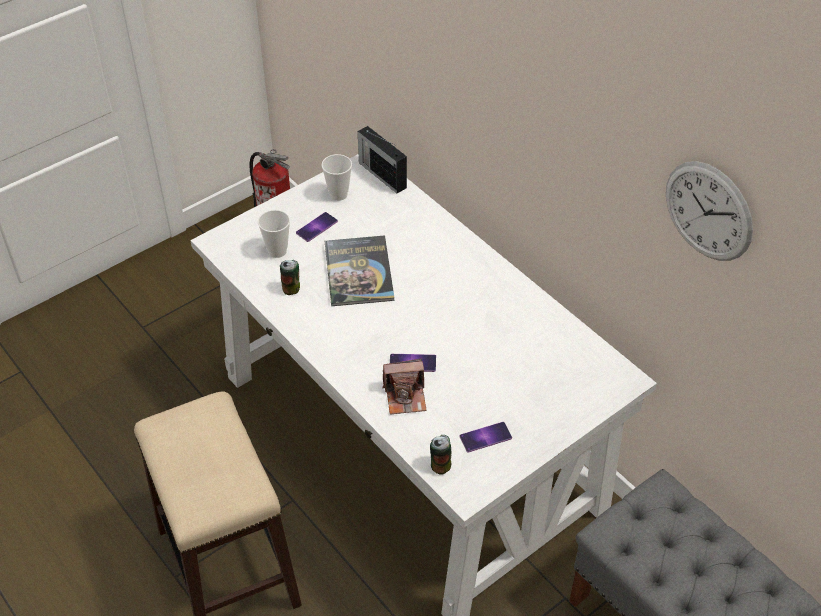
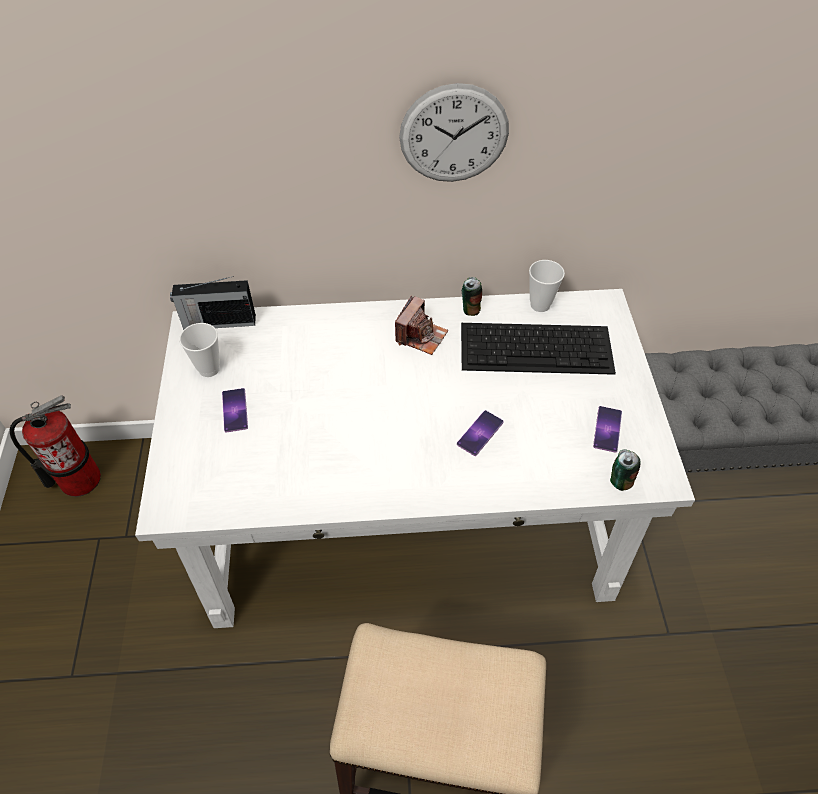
camera: 55 degrees left, 5 degrees up
(277, 251) = (234, 461): cup -> cup (540, 305)
(291, 288) = (299, 478): can -> can (470, 309)
(358, 272) = (328, 410): book -> none
(405, 396) = (517, 461): camera -> camera (421, 336)
(530, 357) = (537, 347): none -> keyboard
(708, 211) = (684, 78): wall clock -> wall clock (454, 134)

